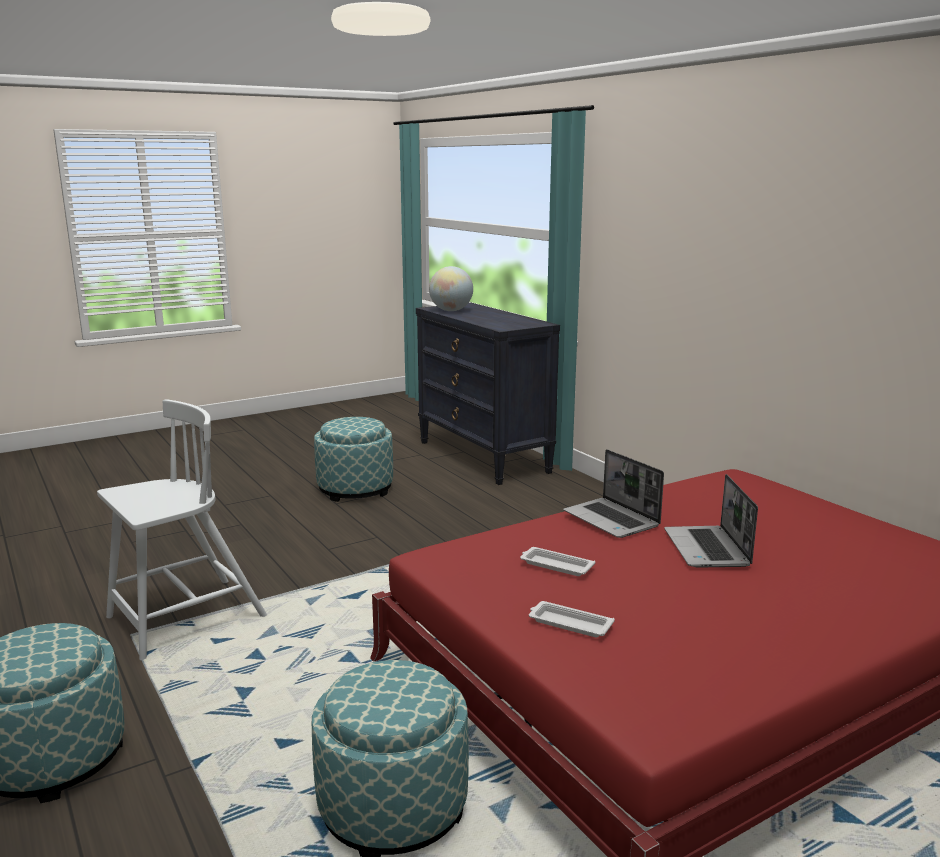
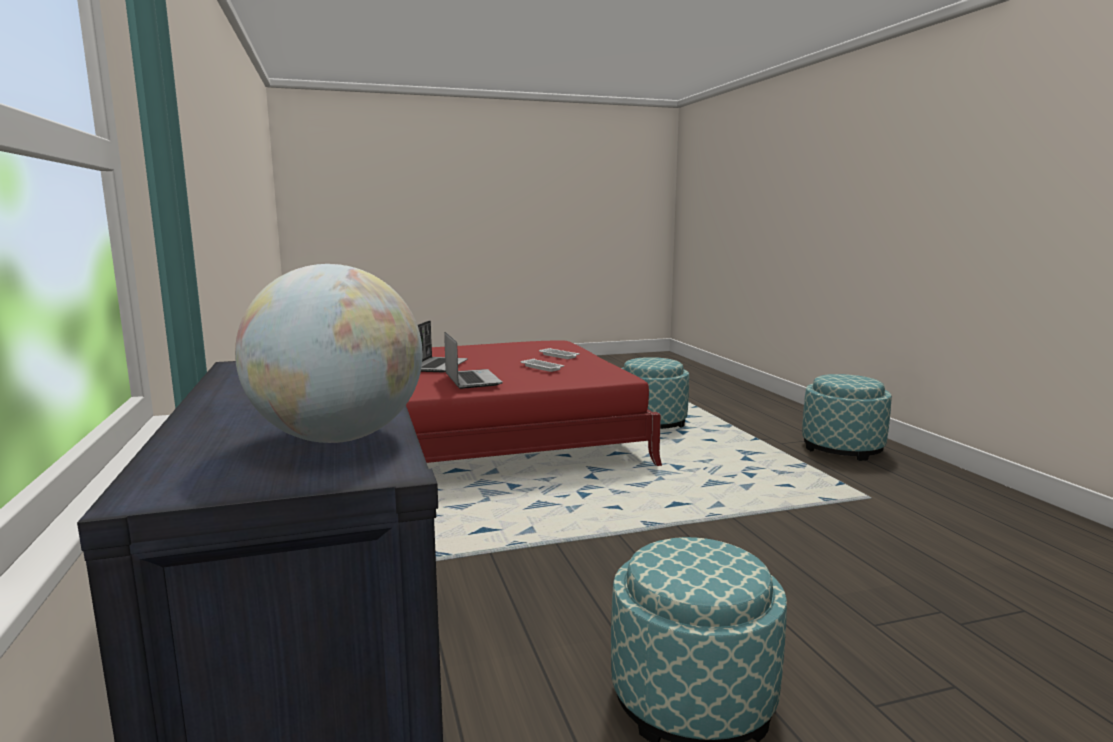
camera: 165 degrees left, 5 degrees down
(183, 618) = (835, 505): white chair -> none

